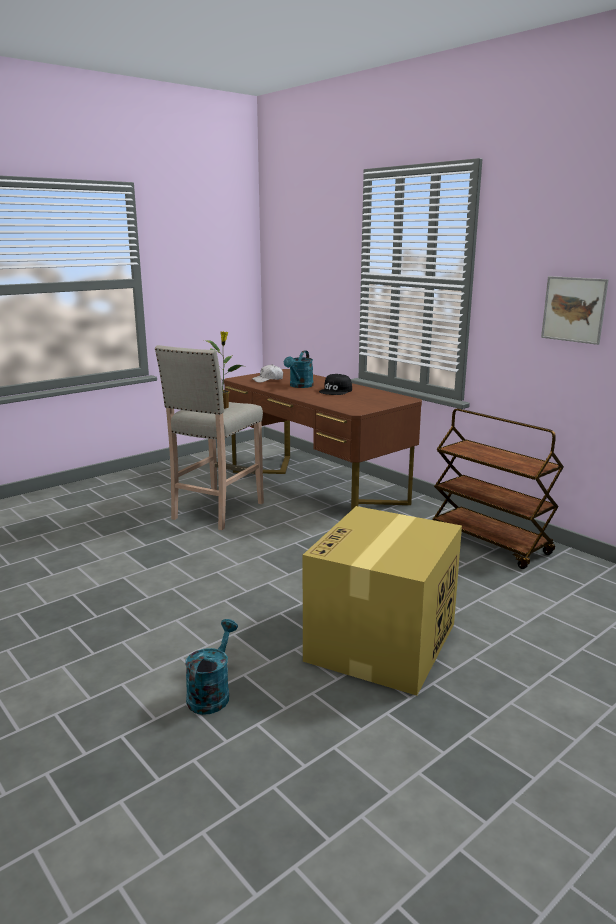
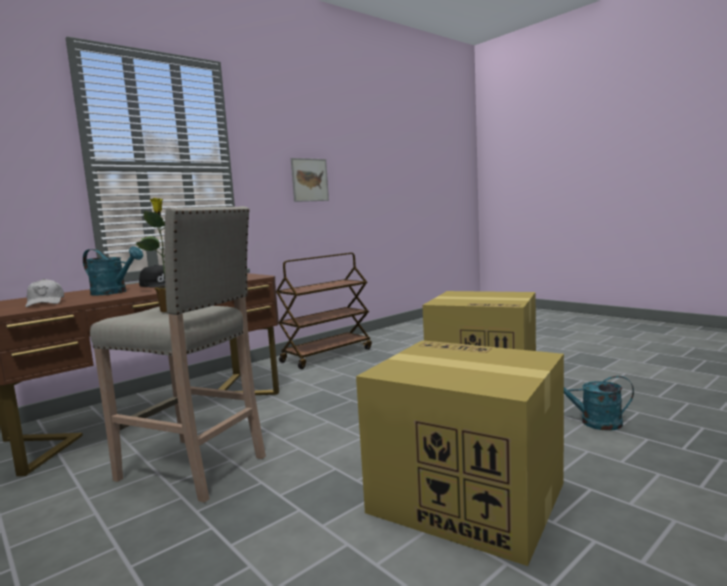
camera: 90 degrees left, 10 degrees down
(120, 598) = (464, 497): none -> cardboard box

